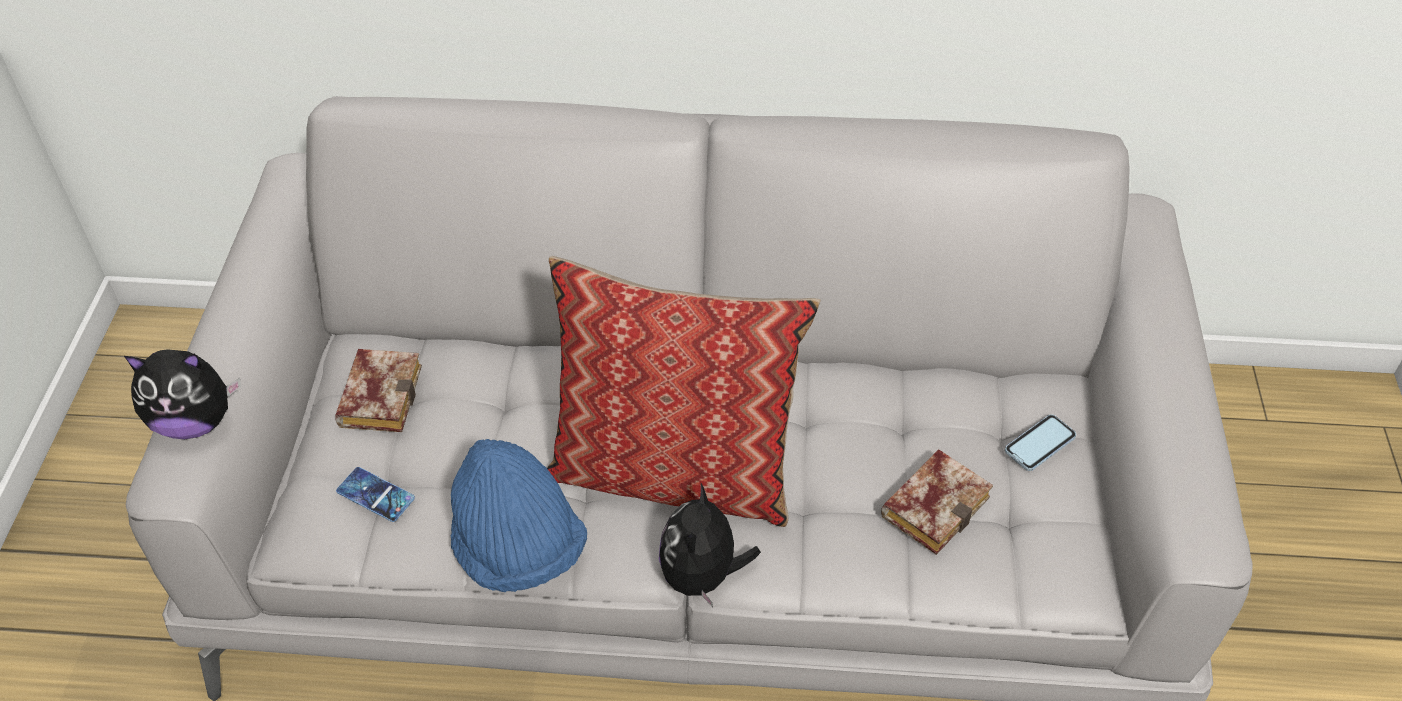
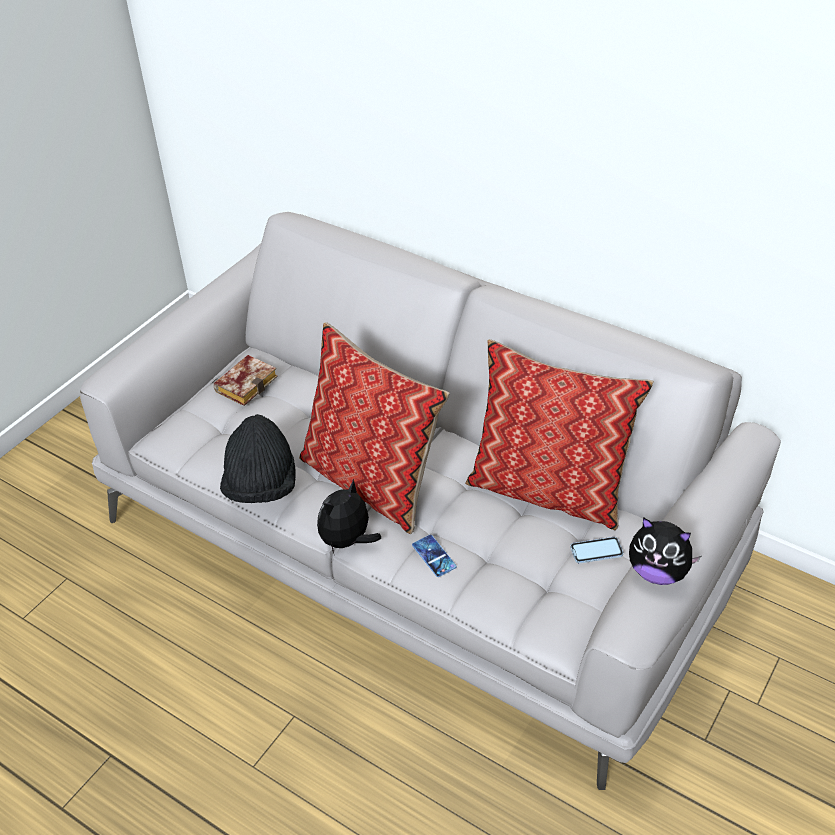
camera: 30 degrees right, 5 degrees down
(195, 421) = (135, 355): plush toy -> plush toy (657, 572)
(375, 495) = (210, 431): phone -> phone (434, 556)
(518, 547) = (261, 486): blue hat -> black hat
(917, 383) = (548, 489): none -> pillow
(935, 503) = (506, 557): book -> none

